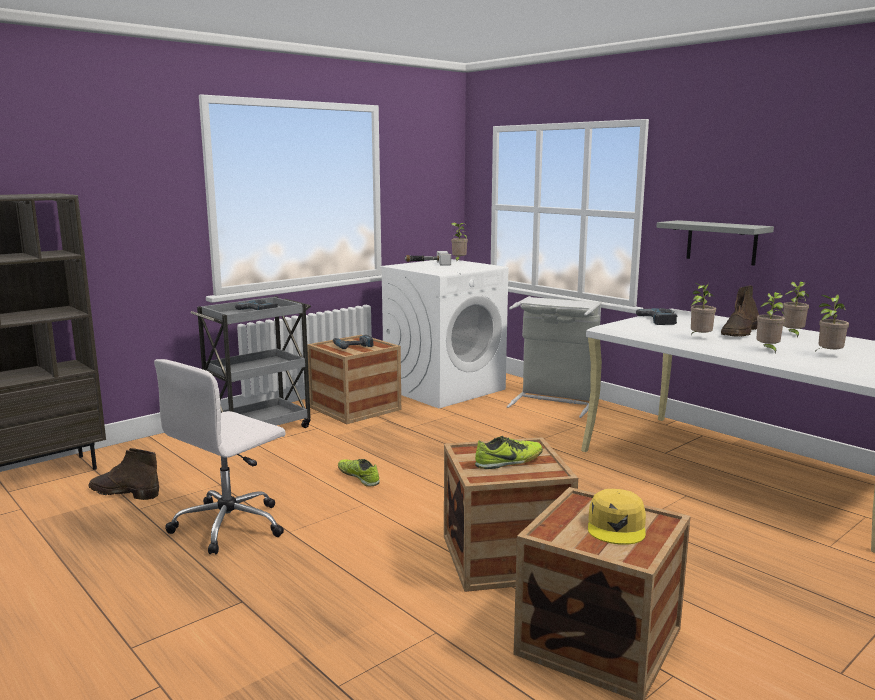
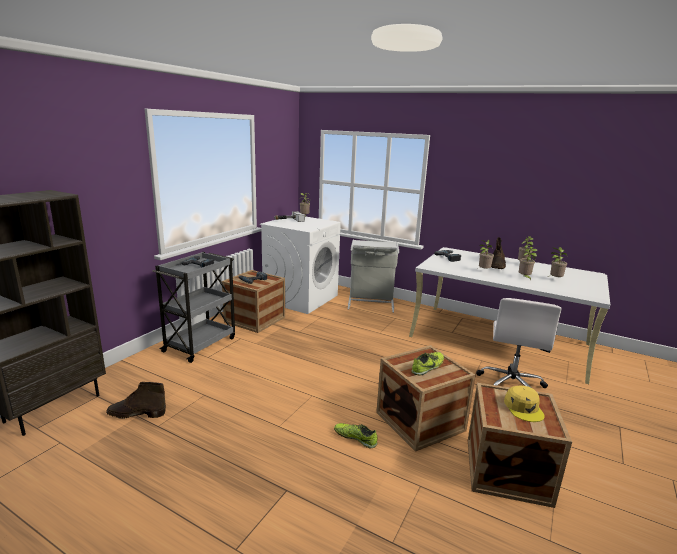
camera: 20 degrees left, 5 degrees up
(230, 525) = (235, 428): white office chair -> white office chair (511, 385)
(359, 477) = (294, 374): shoe -> shoe (355, 438)
(721, 242) = (474, 210): grey shelf -> none

